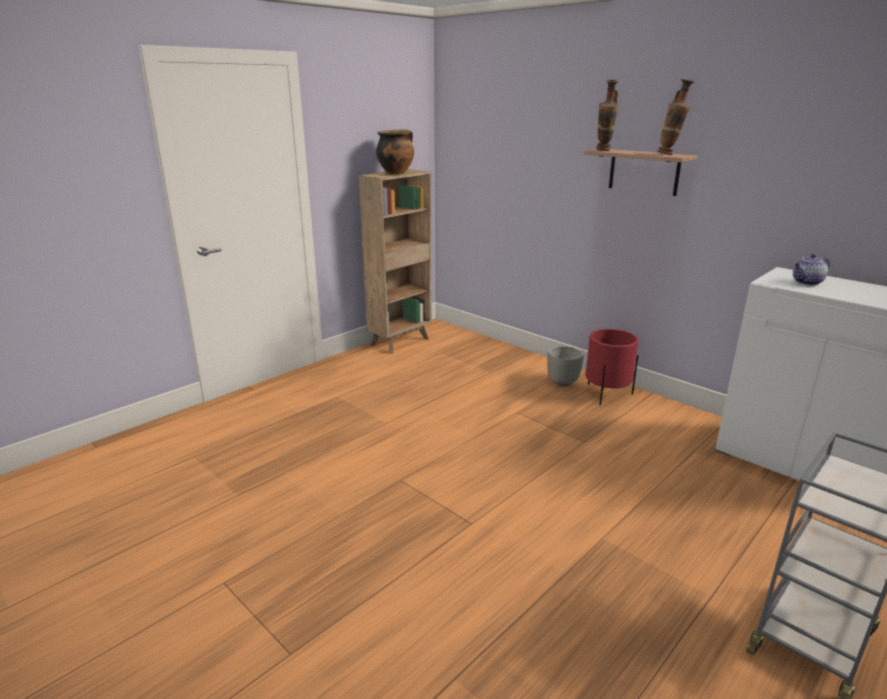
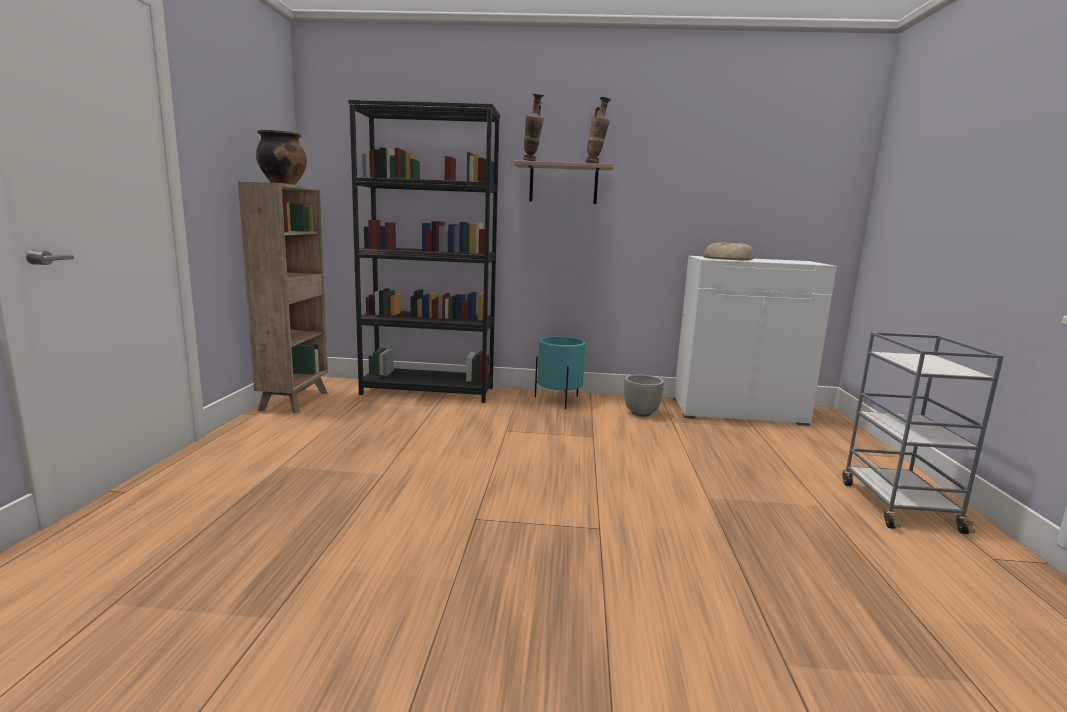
camera: 40 degrees left, 10 degrees down
(504, 354) = (428, 391): none -> black bookcase
(563, 382) = (512, 400): grey planter -> grey planter (641, 413)
(606, 394) = (559, 400): red planter -> turquoise planter
(807, 283) = (729, 258): teapot -> bread

